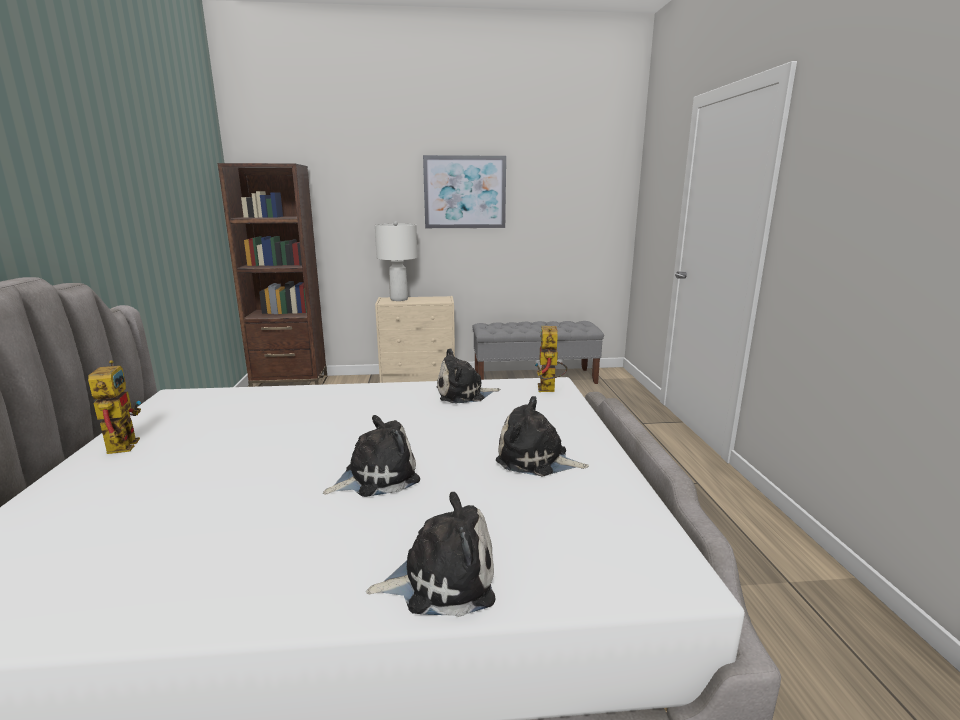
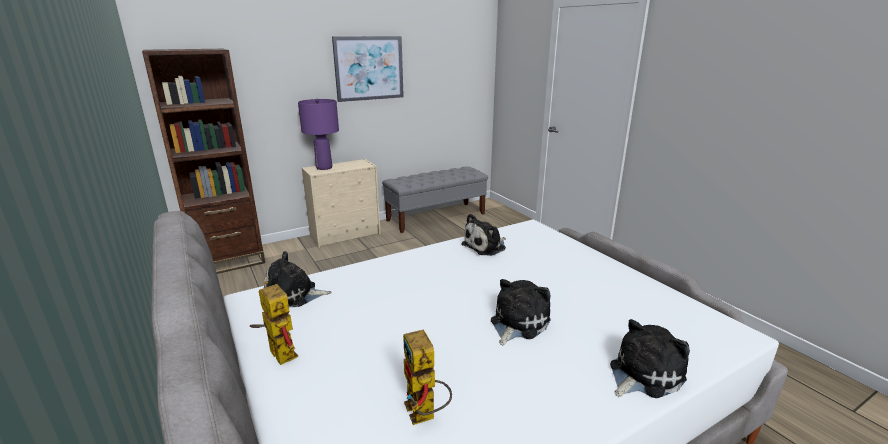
camera: 25 degrees left, 5 degrees up
(399, 299) = (324, 167): white table lamp -> purple table lamp
(536, 459) = (592, 285): plush toy -> plush toy (294, 295)
(549, 390) = (536, 232): toy robot -> toy robot (425, 415)

